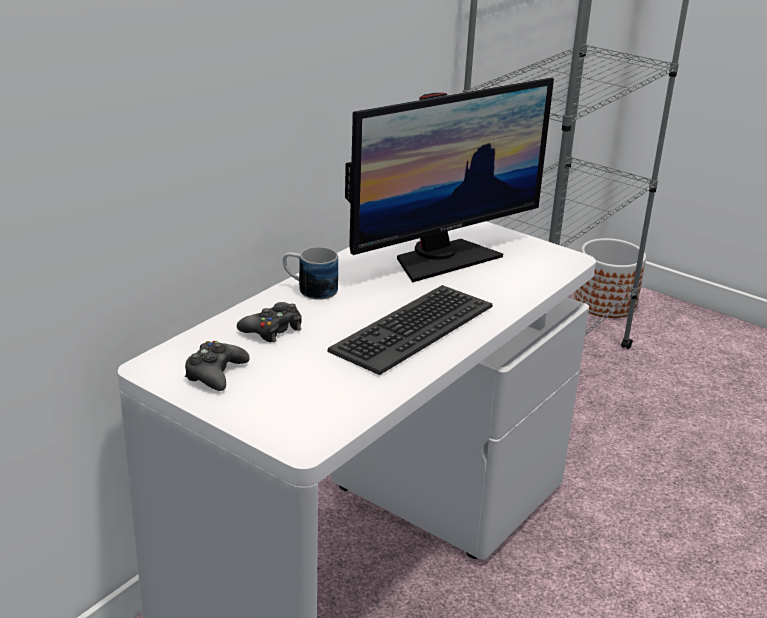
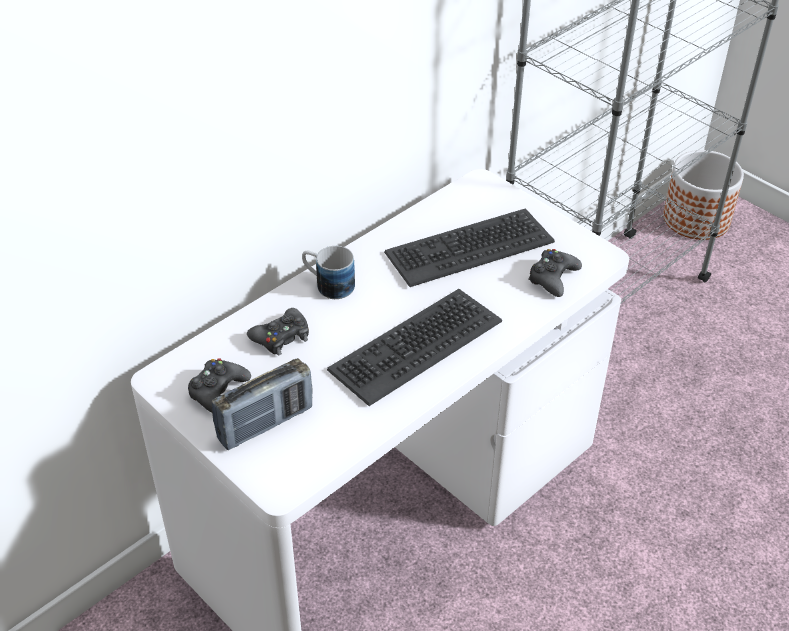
camera: 10 degrees right, 15 degrees up
(273, 396) = (265, 424): none -> radio
(441, 258) = (469, 247): monitor -> keyboard
(529, 275) = (553, 278): none -> black game controller

